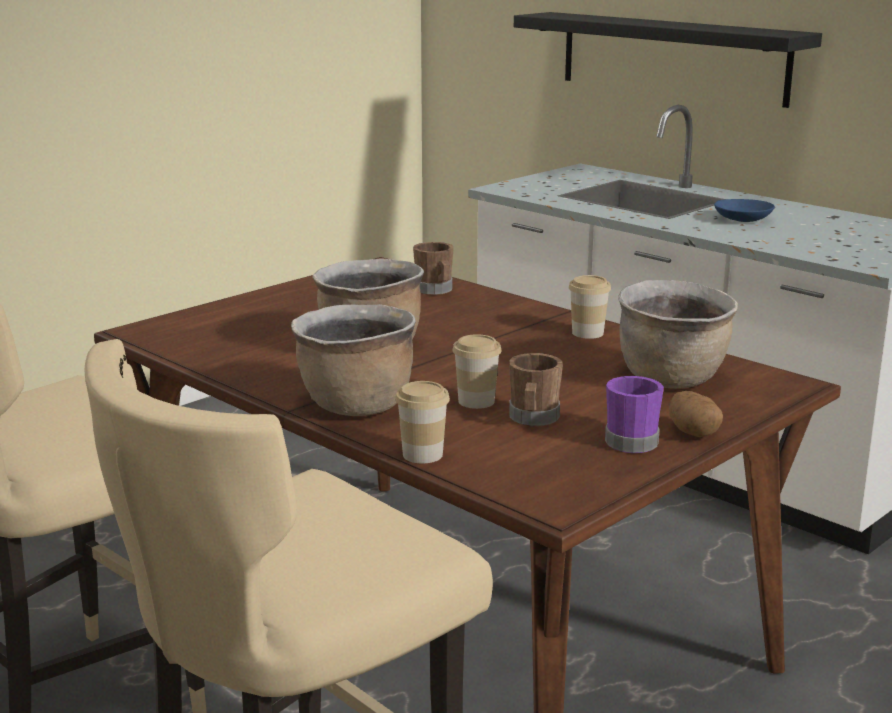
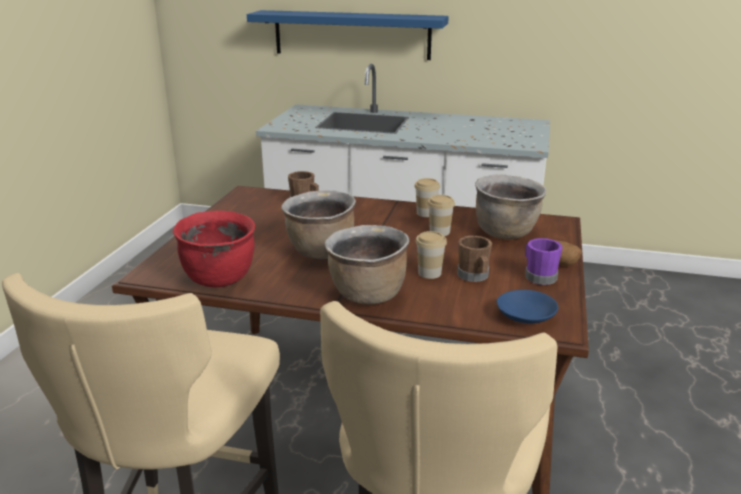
camera: 30 degrees left, 5 degrees up
(211, 350) = (220, 278): none -> red cooking pot
(422, 454) = (450, 318): cup -> cup (439, 232)
(672, 57) = (351, 34): black shelf -> blue shelf
(742, 219) = (433, 128): blue bowl -> blue bowl (524, 316)

